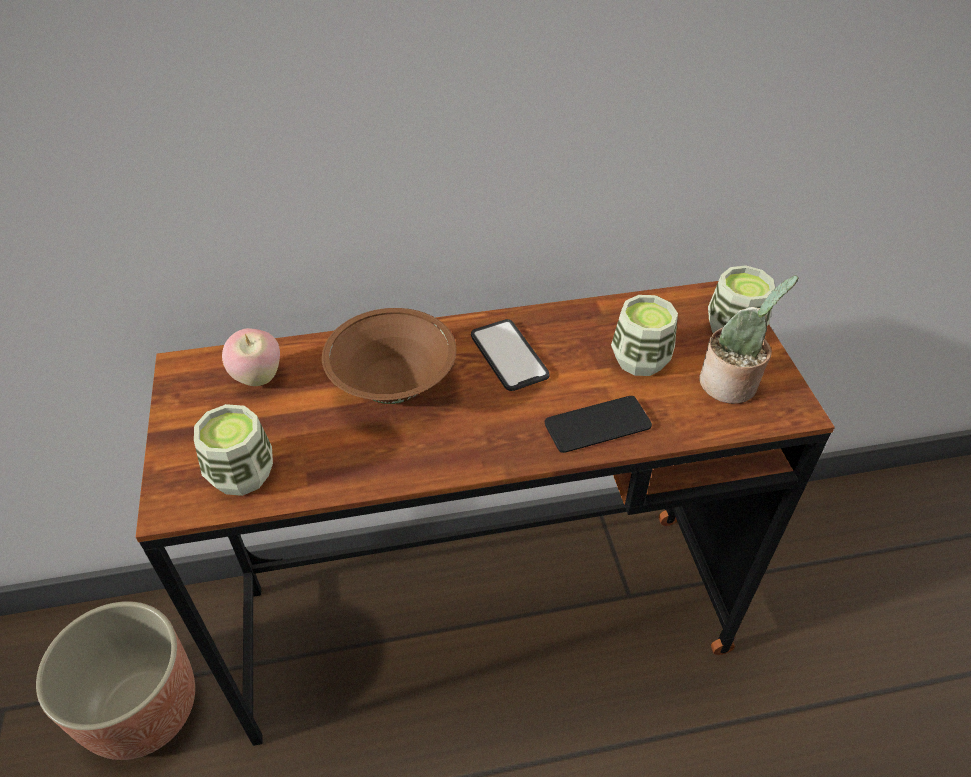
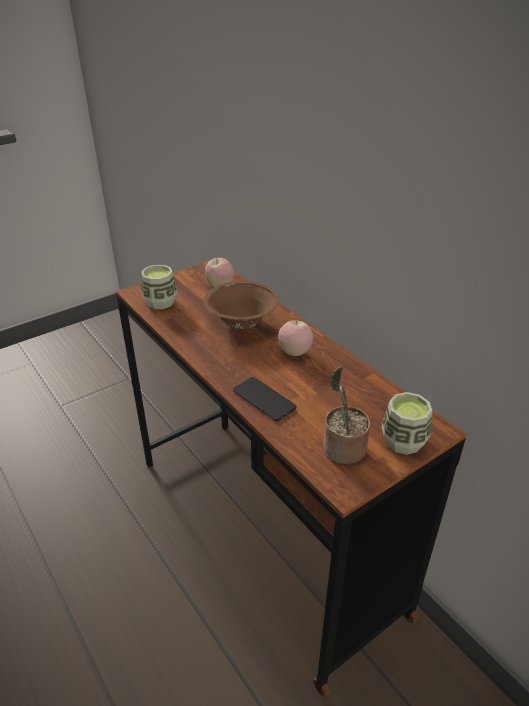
camera: 65 degrees right, 10 degrees down
(143, 709) = (147, 419): planter -> none
(509, 355) = (295, 353): phone -> apple
(640, 359) = (334, 403): cup -> none

